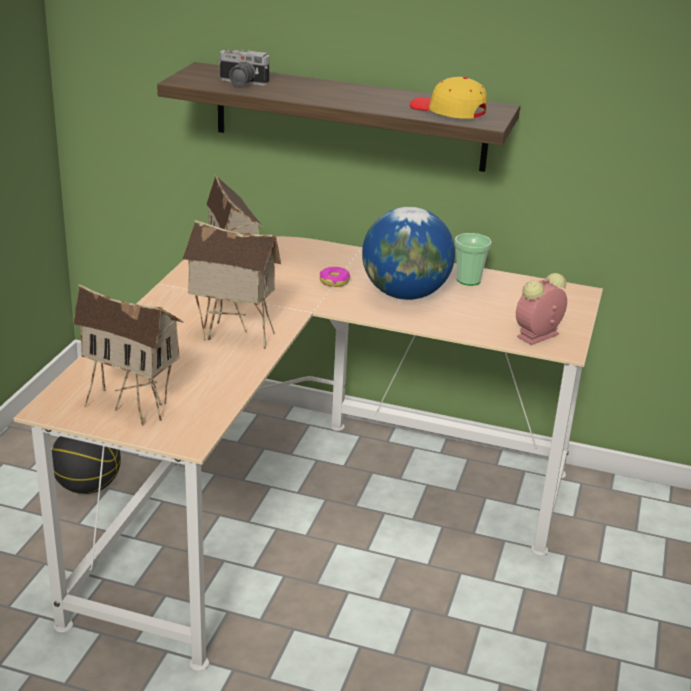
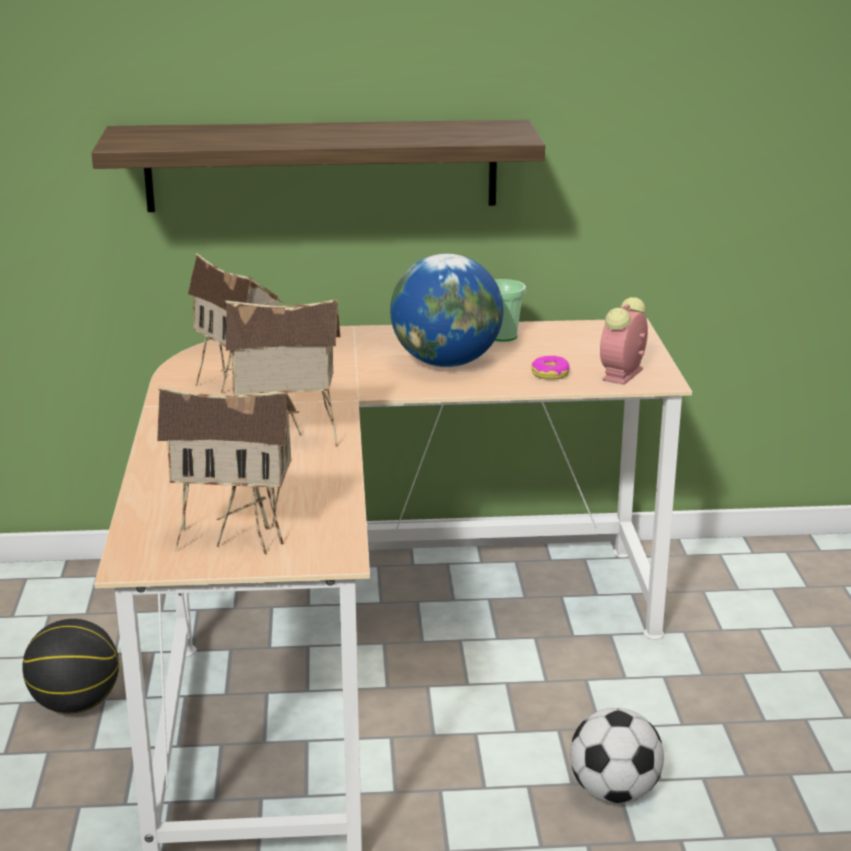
camera: 20 degrees left, 5 degrees down
(240, 83) = (194, 139): camera -> none
(334, 281) = (355, 365): donut -> donut (550, 374)
(422, 672) = (614, 792): none -> football
(448, 111) = (463, 134): yellow cap -> none

